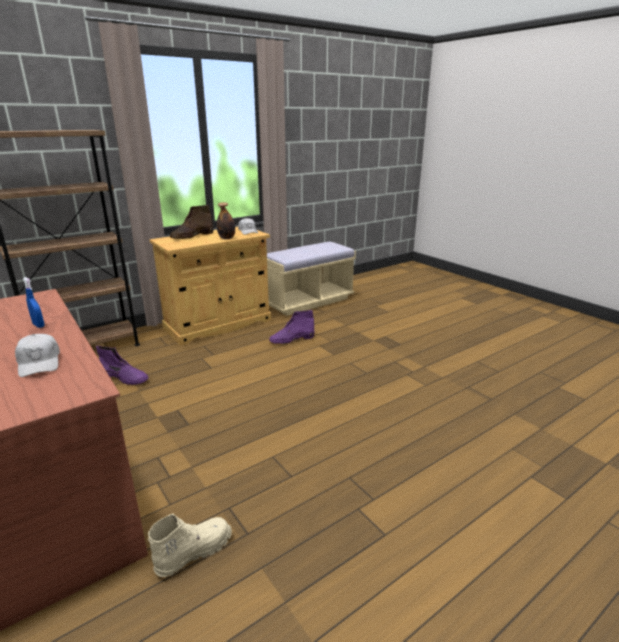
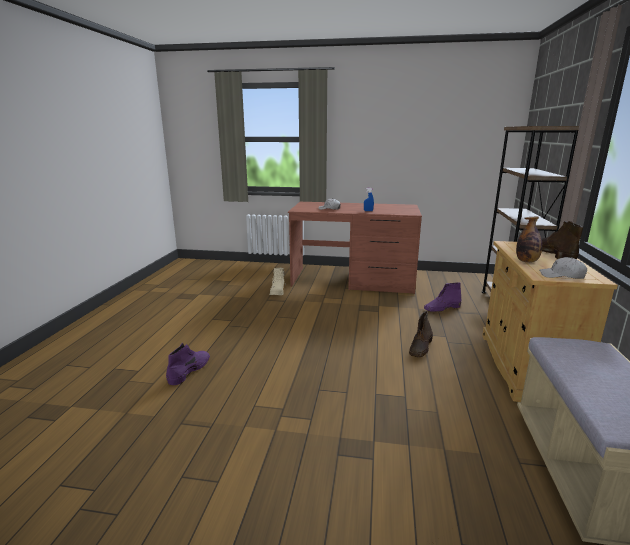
camera: 135 degrees right, 5 degrees down
(241, 361) = (420, 348): none -> brown boot
(291, 340) = (438, 388): purple boot -> purple boot (189, 370)

